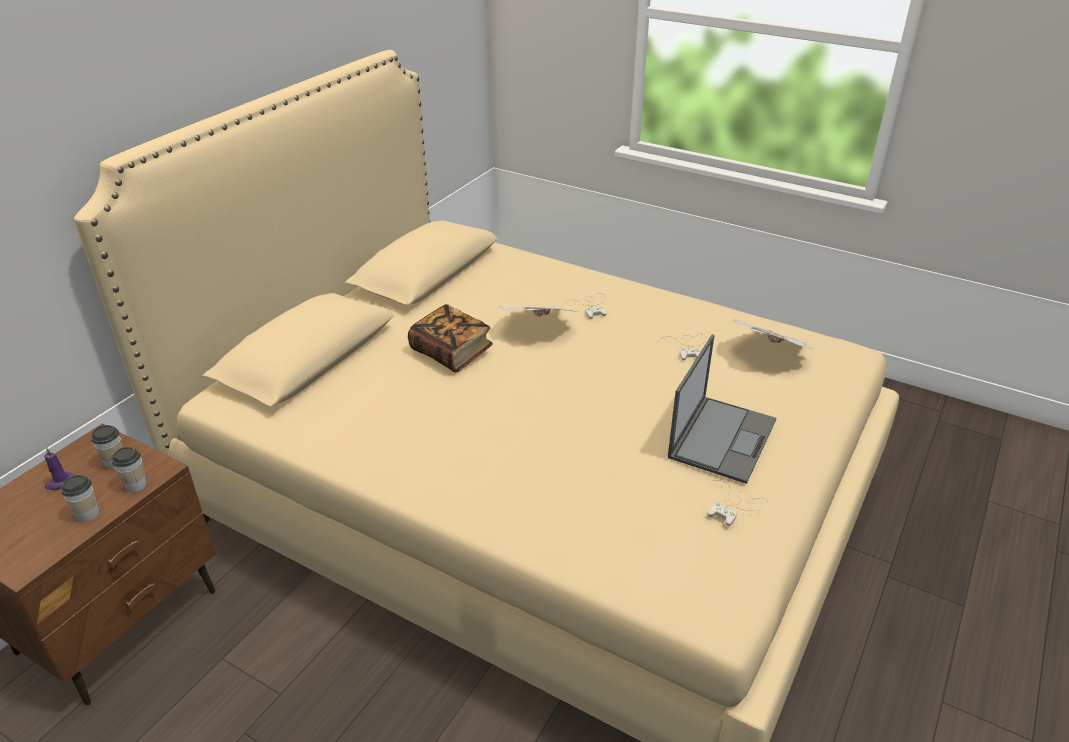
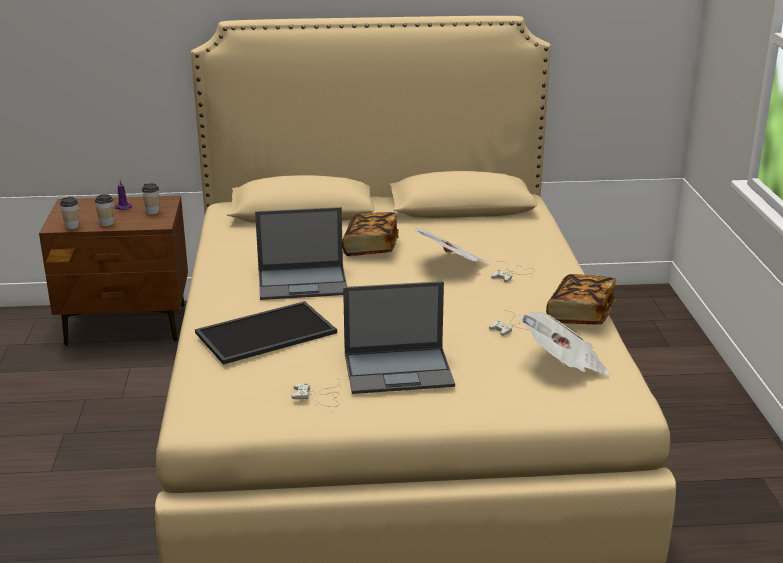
camera: 55 degrees right, 10 degrees down
(136, 485) = (141, 224): cup -> cup (72, 226)
(482, 422) = (304, 282): none -> laptop
(577, 491) = (265, 334): none -> tray
(697, 310) = (580, 315): none -> book

